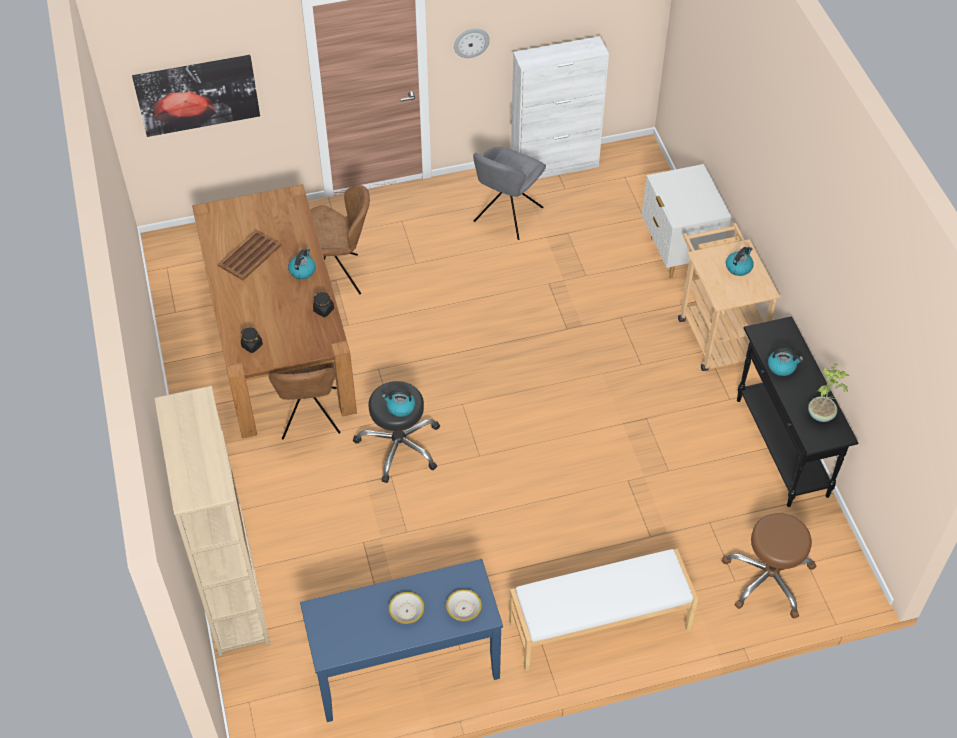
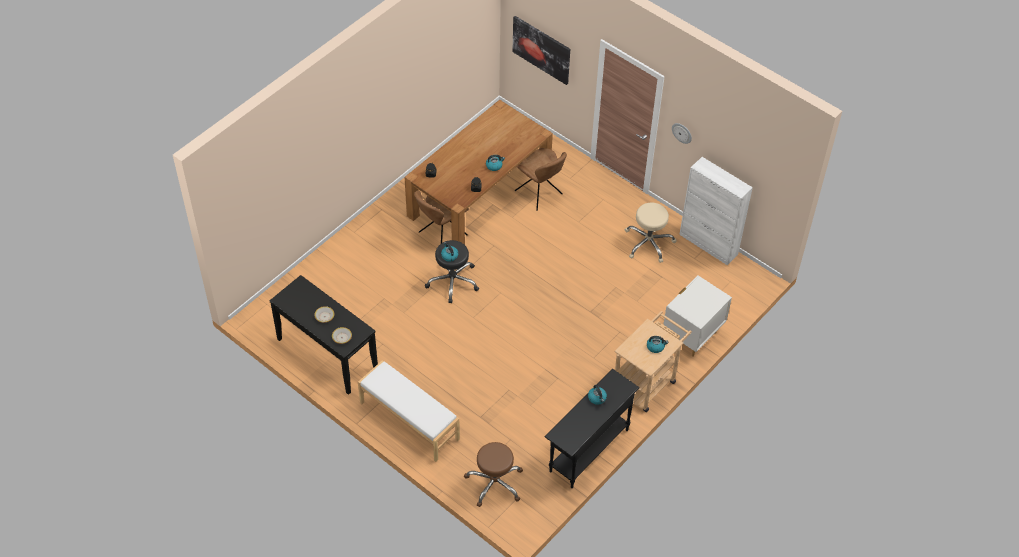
camera: 55 degrees right, 0 degrees up
(234, 596) = (316, 266): beige bookcase -> none
(249, 256) = (486, 140): brown tray -> none
(405, 668) = (327, 354): blue console table -> black console table
(507, 216) = (648, 243): grey chair -> beige stool
(821, 414) = (577, 431): potted plant -> none

